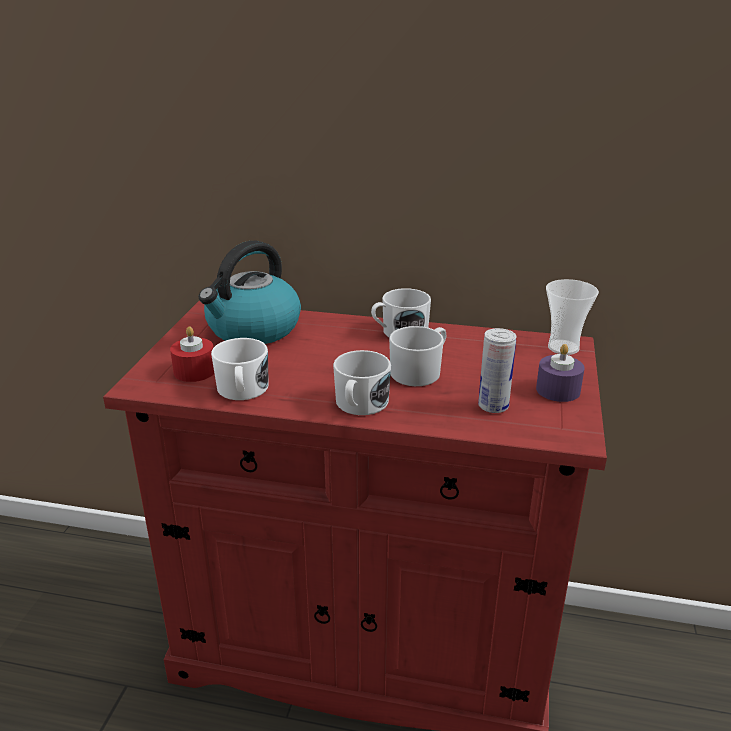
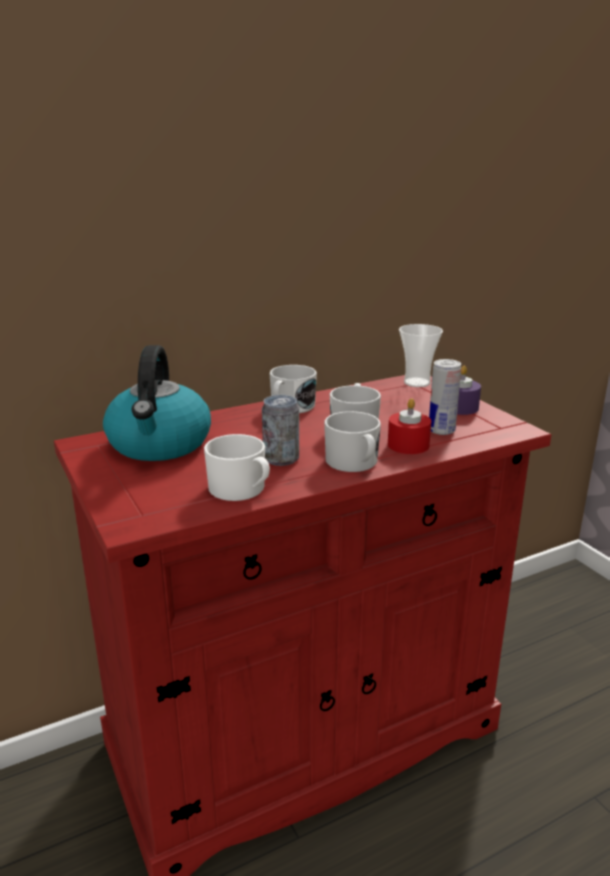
camera: 40 degrees left, 5 degrees down
(194, 371) = (166, 493): red candle -> red candle (408, 445)
(312, 376) = (281, 459): none -> can

